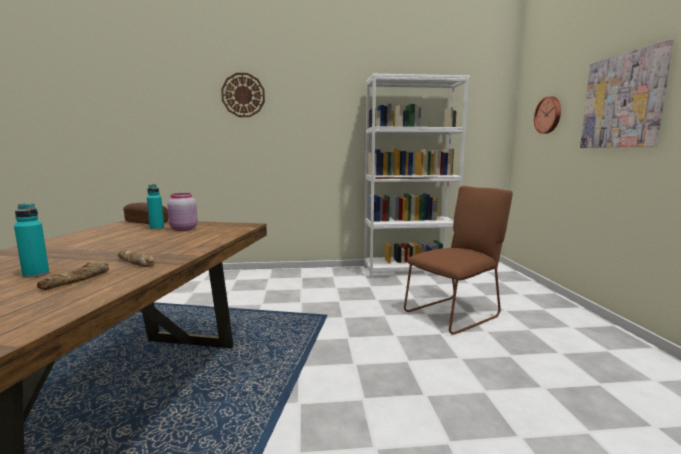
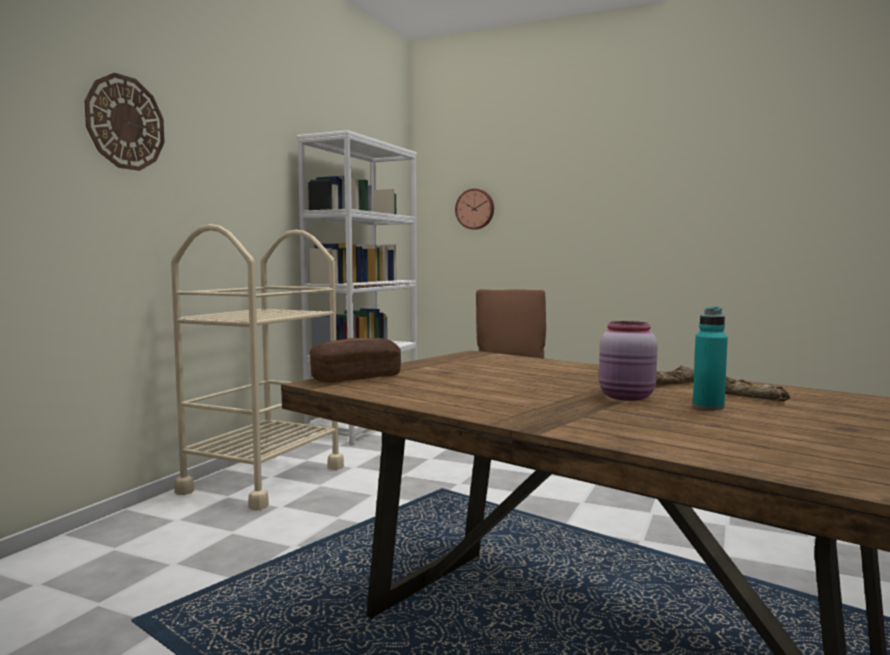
camera: 60 degrees left, 5 degrees down
(157, 228) = (433, 376): turquoise bottle -> none
(183, 229) = (464, 369): pink jar -> pink jar (627, 397)
(296, 277) = (264, 479): none -> beige cart
(623, 101) = (573, 204): picture -> none

